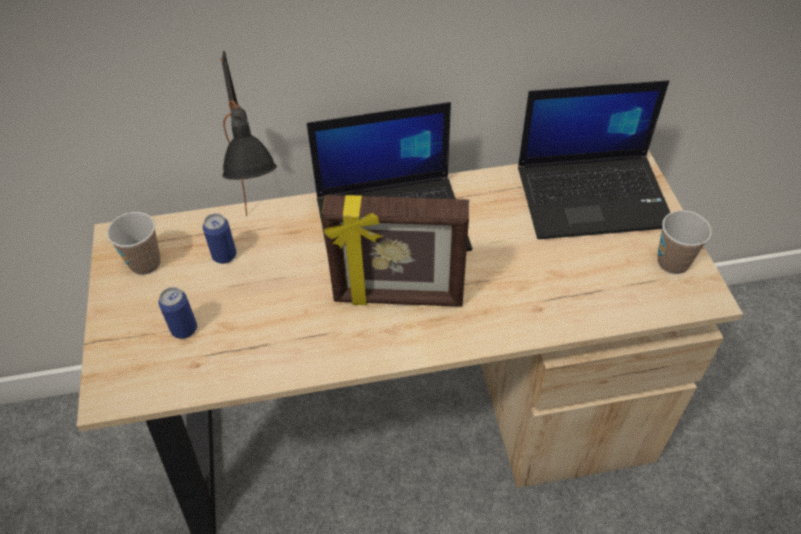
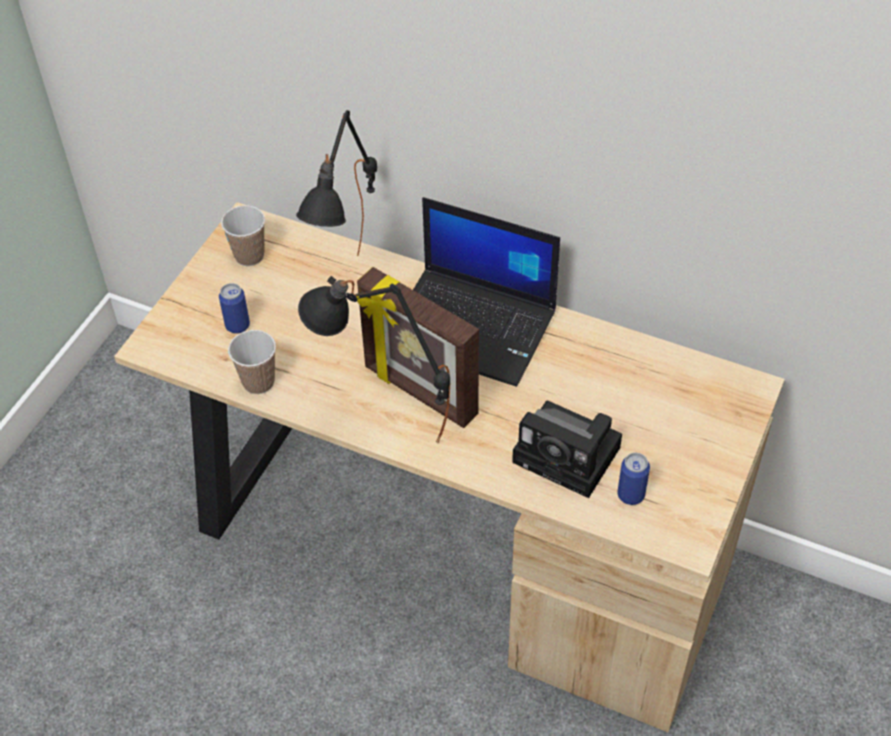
camera: 35 degrees right, 0 degrees up
(224, 255) = (313, 281): can -> can (630, 495)
(401, 353) = (383, 437): none -> black table lamp
(561, 281) = (571, 456): none -> camera
(594, 195) = (679, 398): laptop -> none
(672, 262) = (690, 497): cup -> cup (258, 382)

